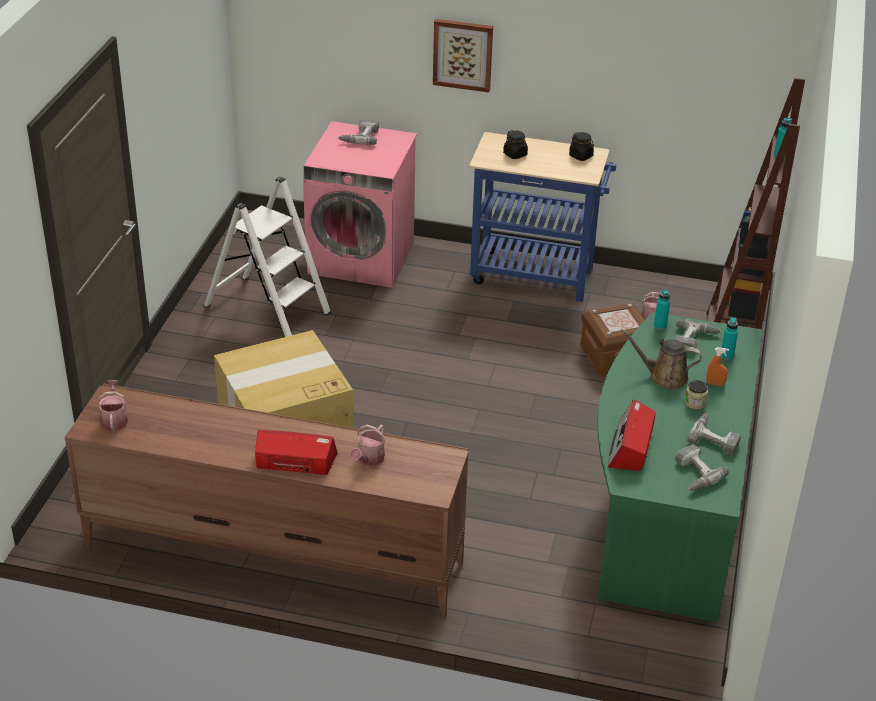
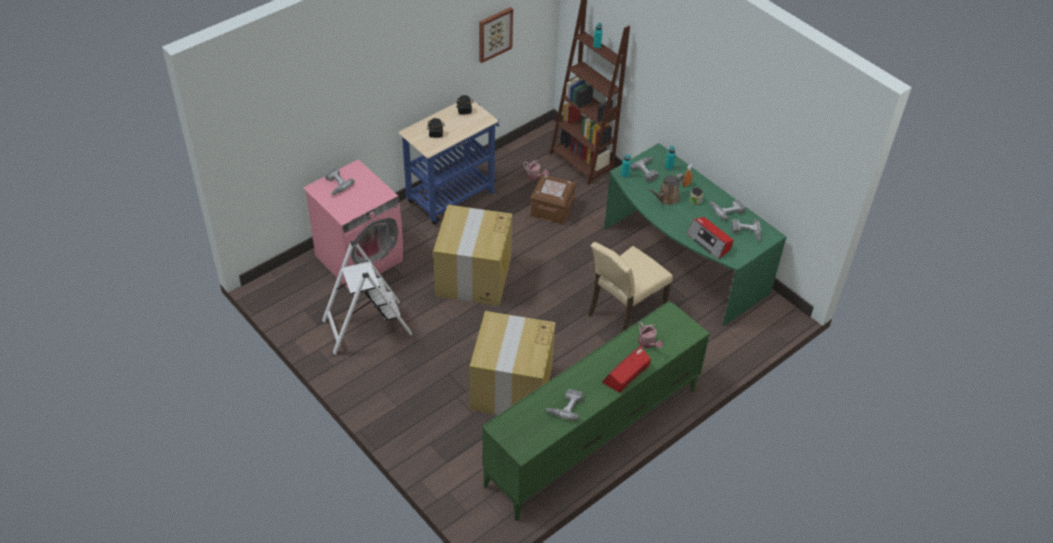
camera: 55 degrees left, 10 degrees up
(114, 419) = (523, 435): watering can -> none
(191, 433) = (565, 406): none -> power drill
(271, 556) = (592, 438): brown cabinet -> green cabinet
(426, 347) = (473, 278): none -> cardboard box
(463, 54) = (376, 93): picture -> picture (494, 34)
(511, 493) = (624, 313): none -> beige chair

